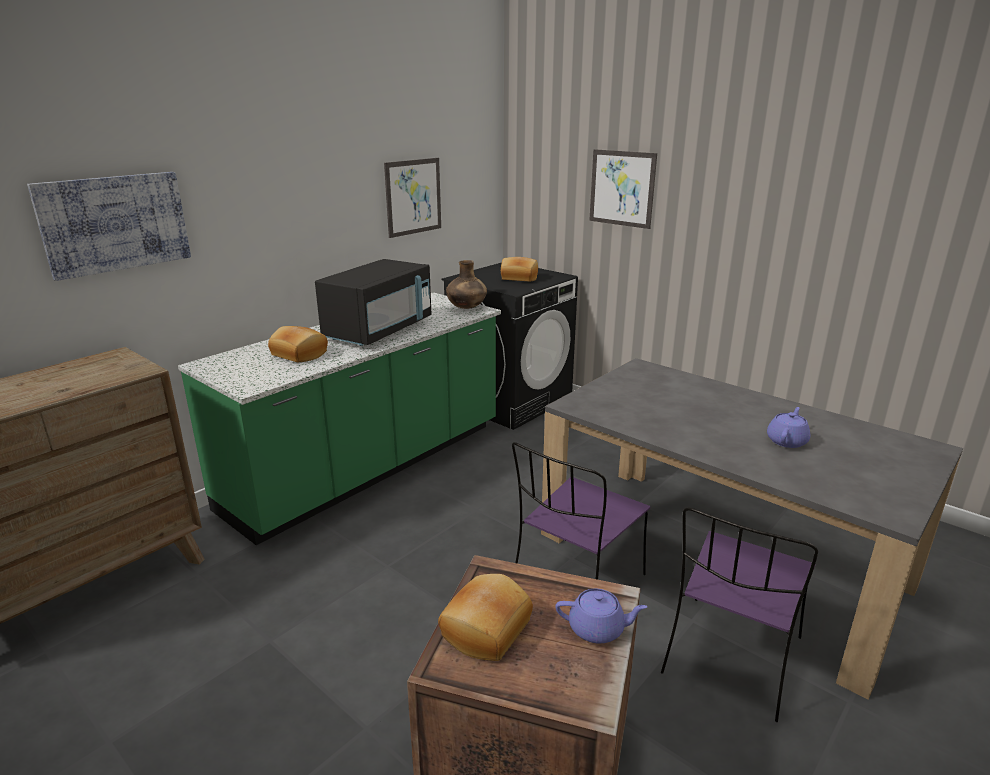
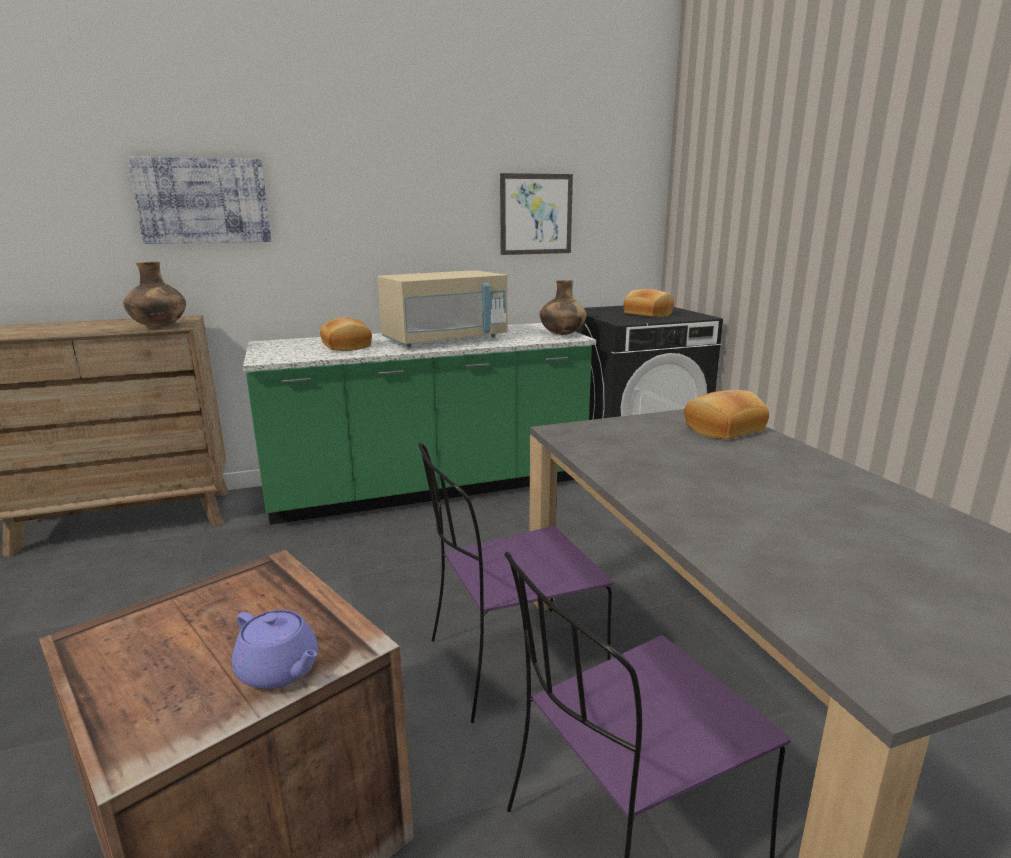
camera: 30 degrees right, 5 degrees down
(121, 374) = (159, 326): none -> brown vase
(379, 331) = (445, 340): black microwave -> beige microwave
(484, 628) = (177, 620): bread -> bread (722, 429)
(622, 188) = (777, 202): picture -> none
(787, 441) = (816, 526): purple teapot -> none

